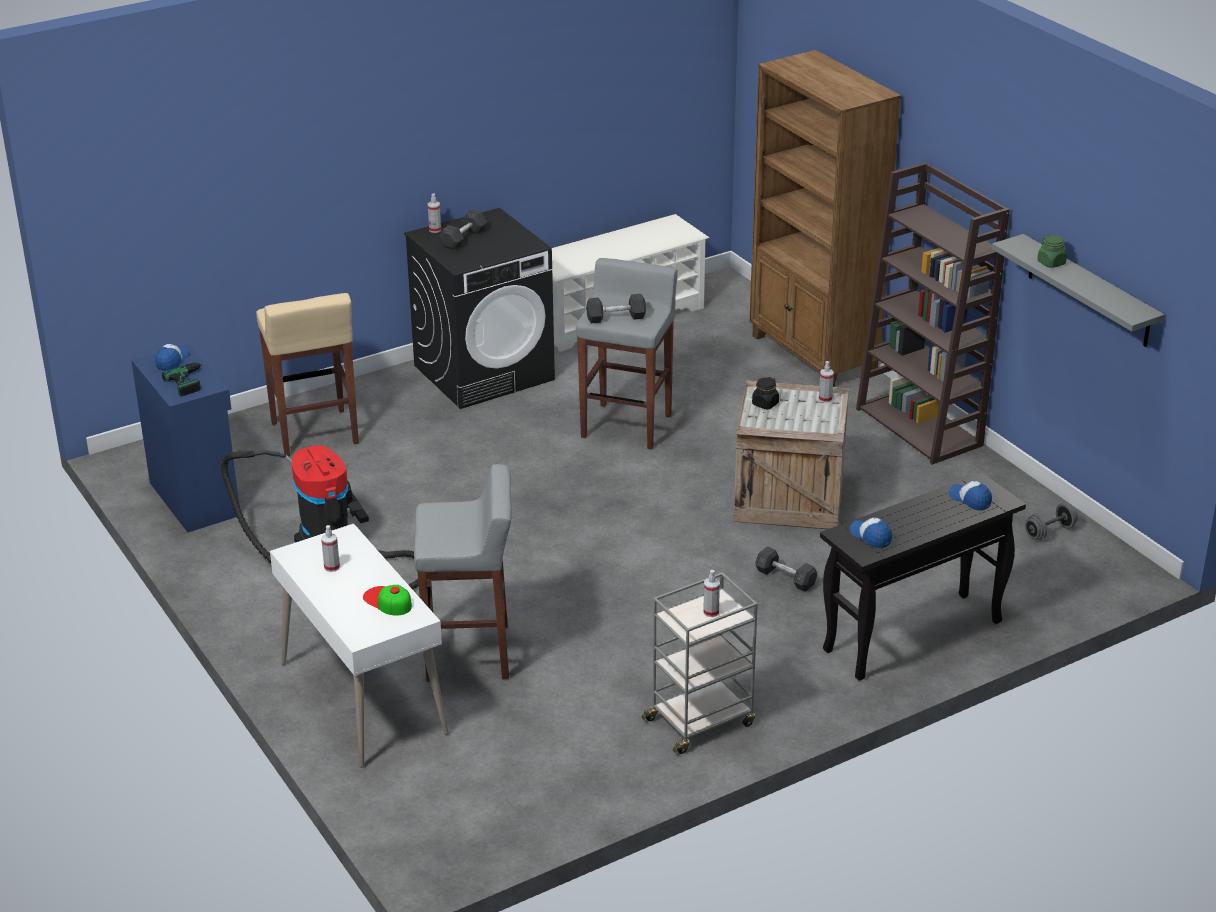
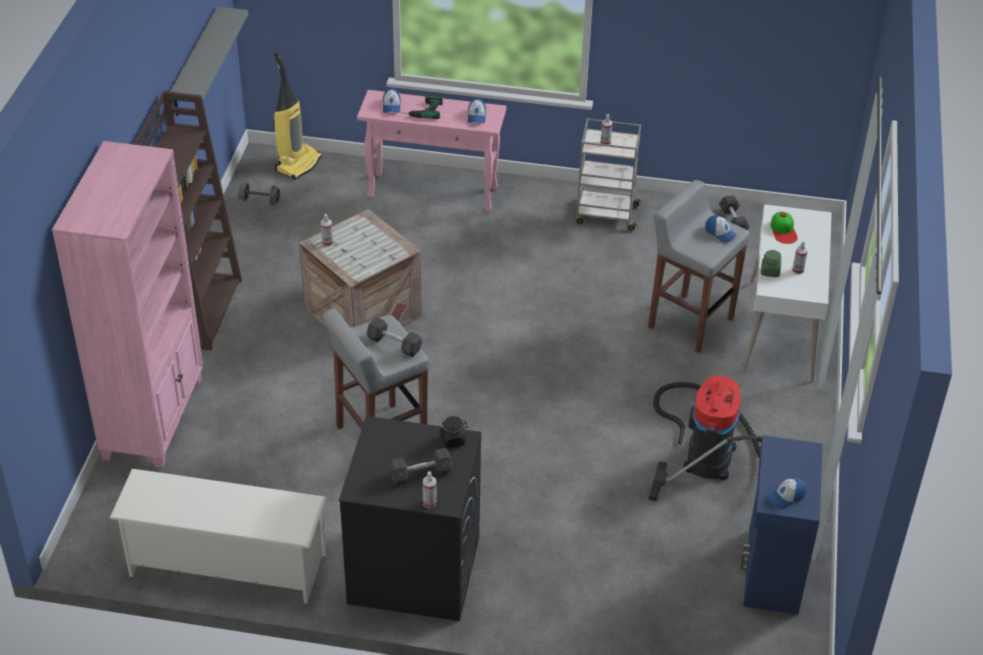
camera: 140 degrees left, 10 degrees up
(193, 380) = (783, 462): power drill -> power drill (422, 110)
(314, 434) = (620, 586): beige stool -> none
(443, 536) = (720, 233): none -> cap
(765, 404) = (369, 261): black jar -> black jar (453, 440)
(785, 578) = (447, 261): grey dumbbell -> grey dumbbell (733, 221)
(813, 355) = (154, 417): brown bookcase -> pink bookcase
(912, 637) = (434, 192): black console table -> pink console table
(1051, 263) = (201, 65): green jar -> green jar (770, 271)
(1089, 586) = (298, 164): none -> vacuum cleaner

